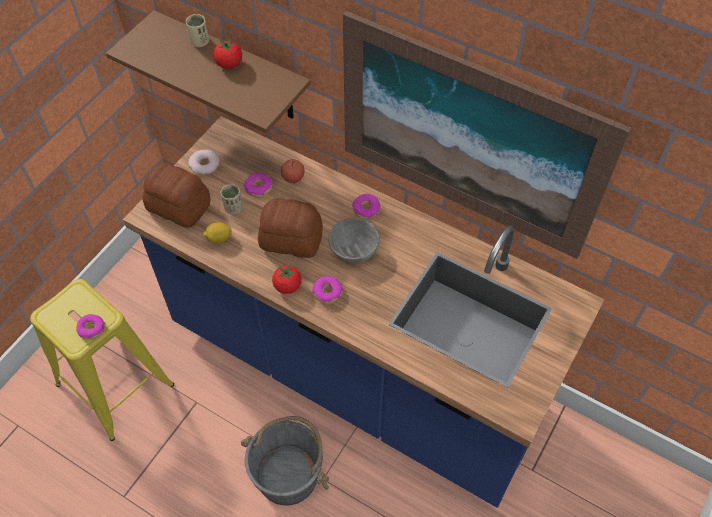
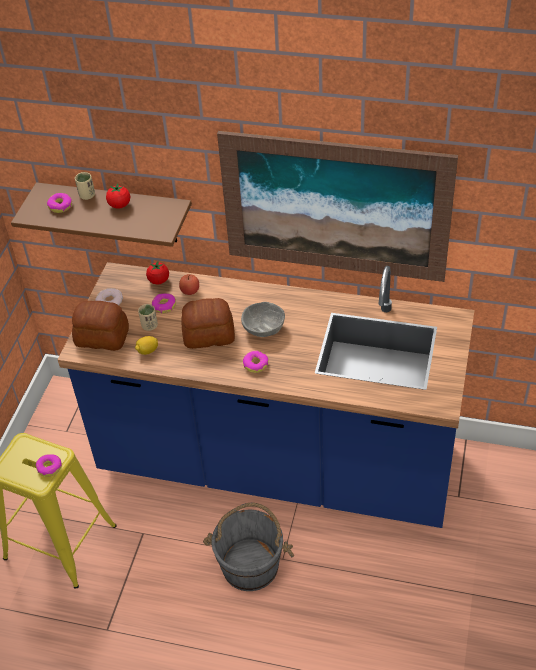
camera: 15 degrees left, 10 degrees down
(287, 286) = (221, 369): tomato -> tomato (159, 281)
(366, 209) = (261, 298): donut -> donut (60, 206)

